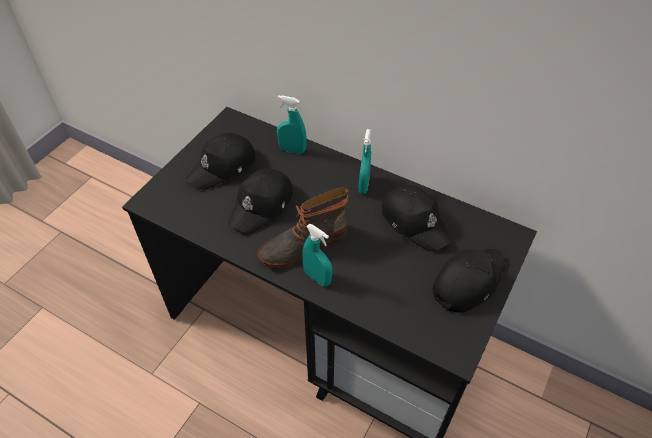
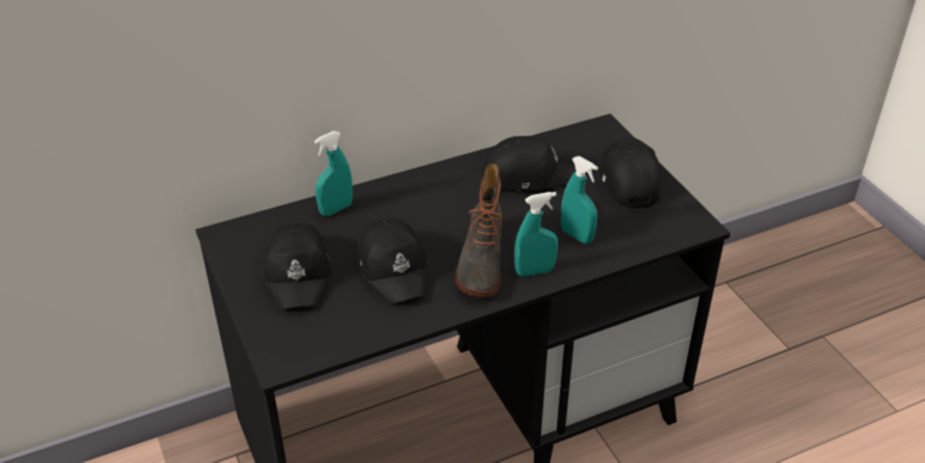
camera: 55 degrees left, 10 degrees down
(363, 185) = (446, 184): turquoise spray bottle -> turquoise spray bottle (577, 235)

